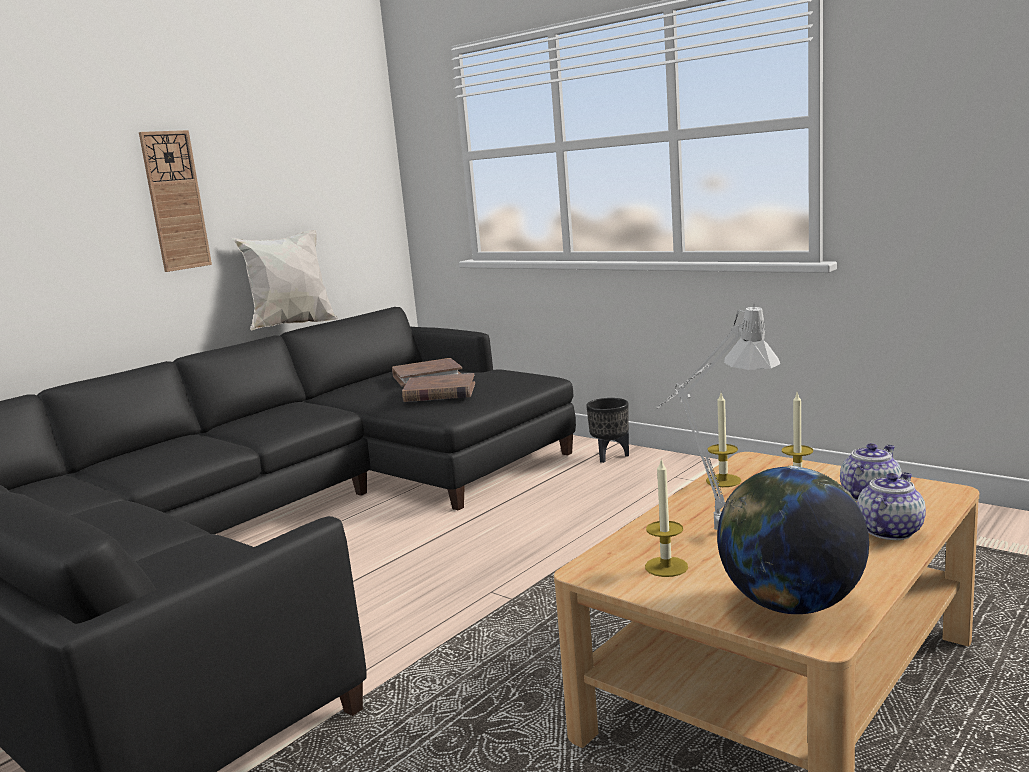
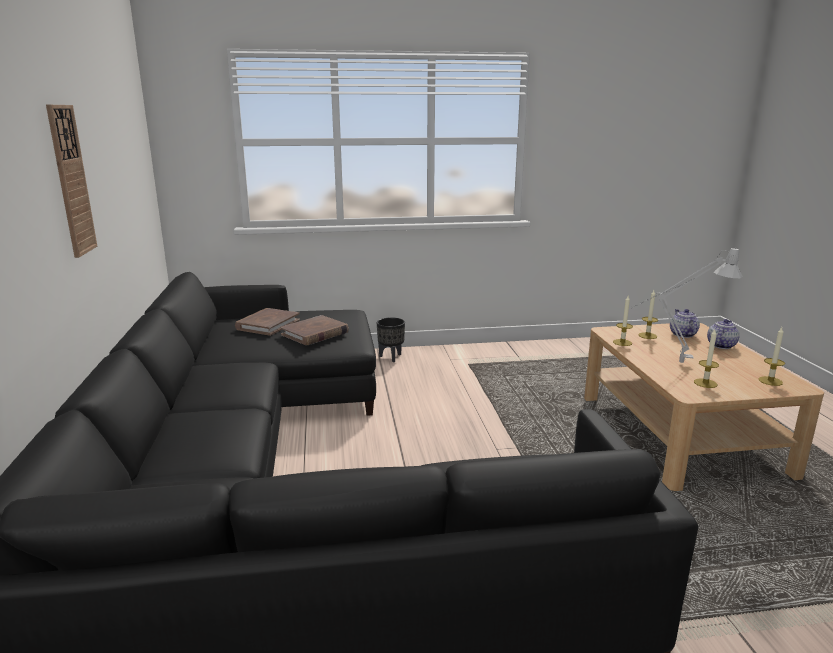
camera: 50 degrees left, 5 degrees up
(294, 327) = (150, 300): white pillow -> none
(791, 605) = (770, 381): globe -> candle
(889, 531) = (721, 345): teapot -> teapot turned 45 degrees clockwise

